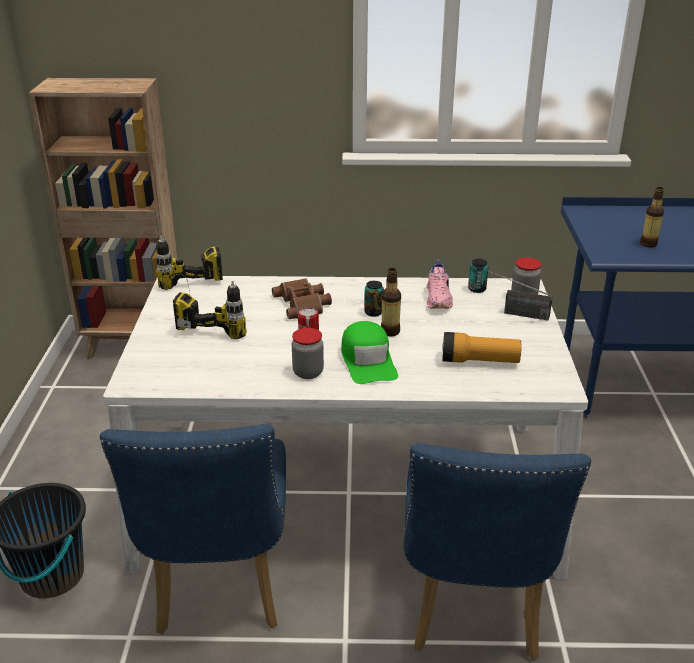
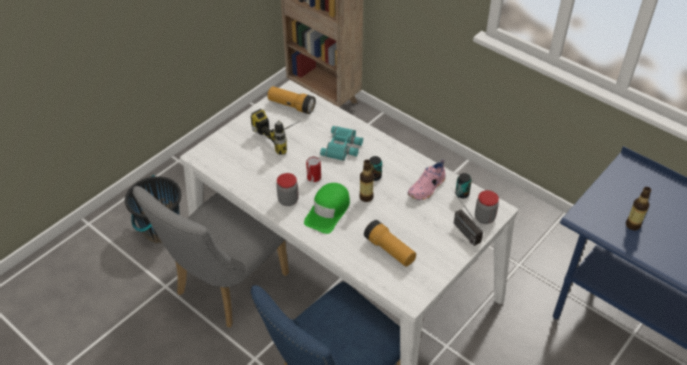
camera: 40 degrees right, 15 degrees up
(192, 294) = (291, 106): power drill -> flashlight
(219, 588) = (225, 287): blue chair -> grey chair
(303, 303) = (343, 147): brown binoculars -> turquoise binoculars

